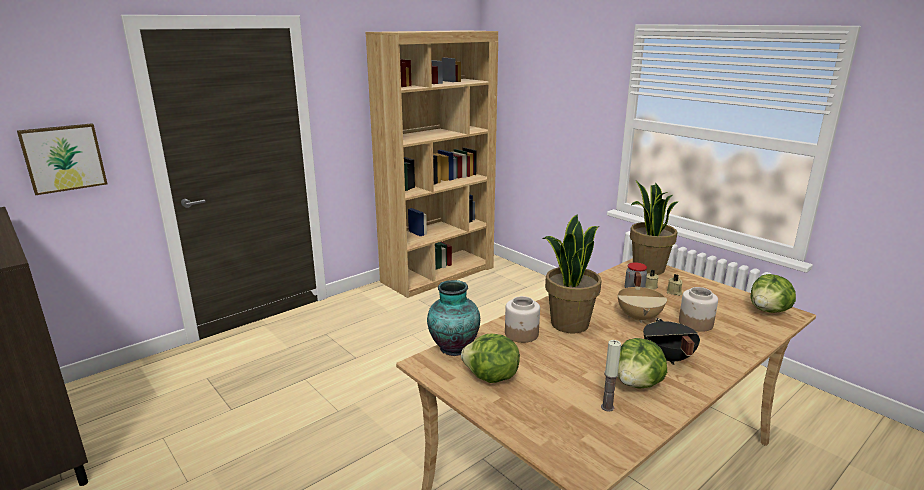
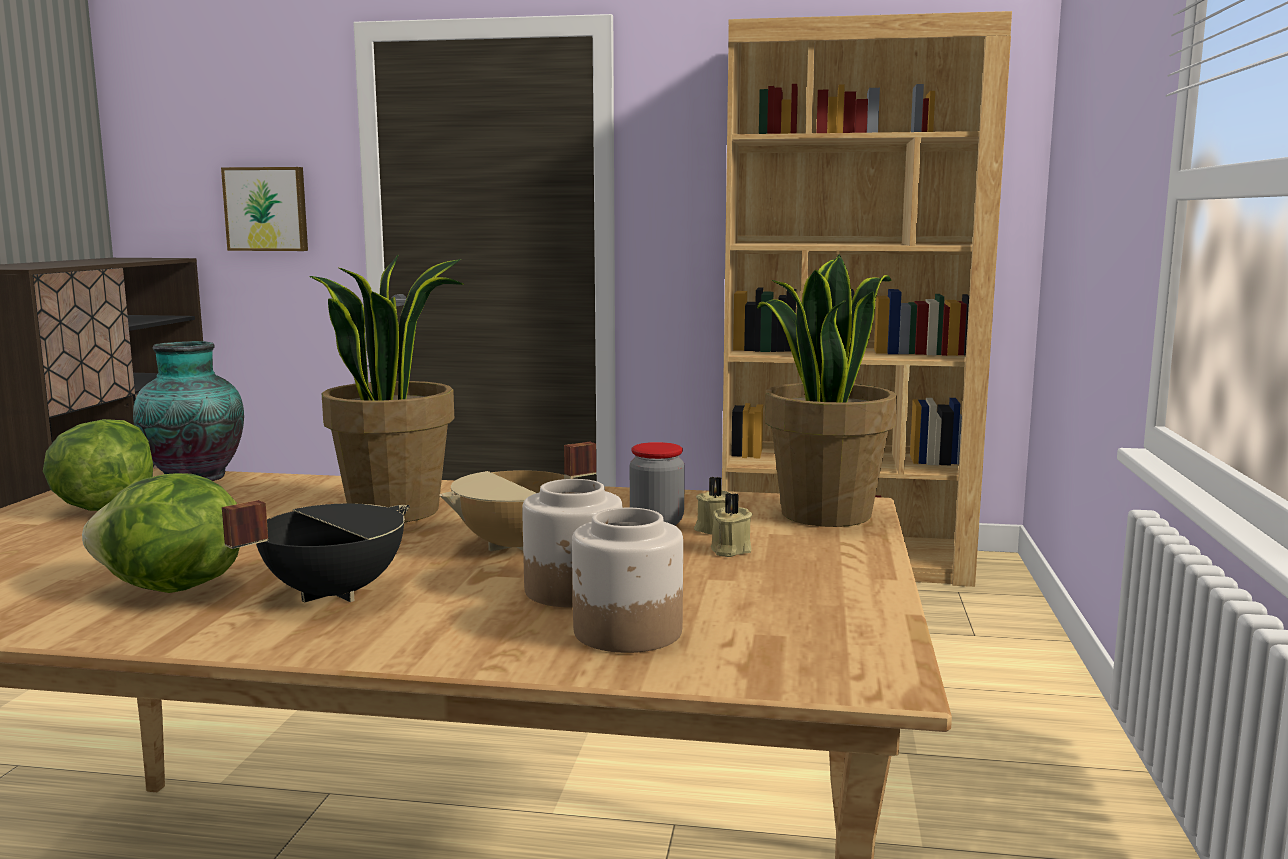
camera: 50 degrees right, 10 degrees down
(521, 334) = (301, 495): jar -> jar (627, 632)
(607, 407) = (46, 584): candle -> none
(769, 311) = (827, 650): lettuce -> none

